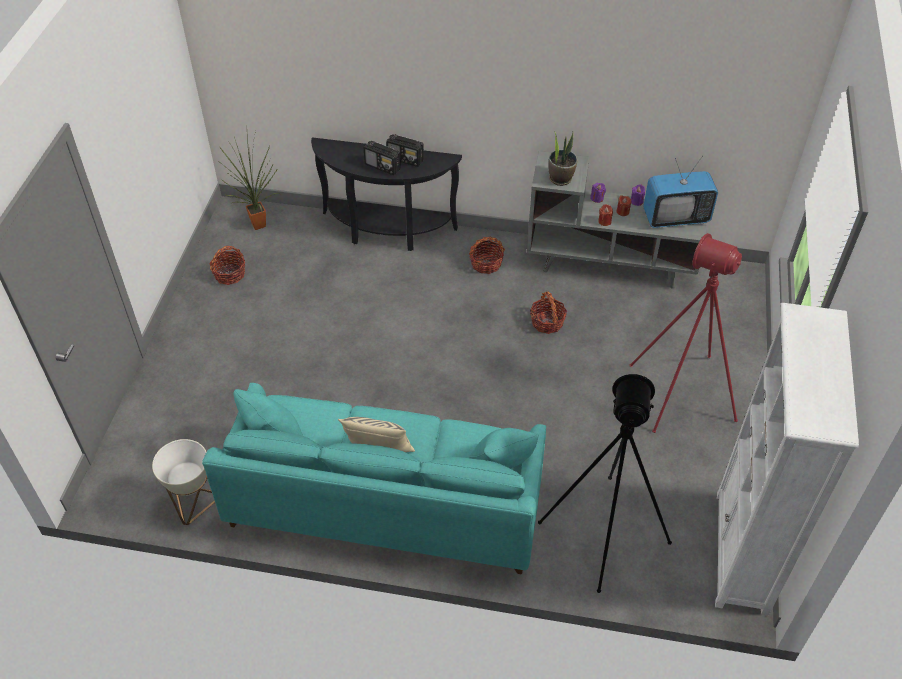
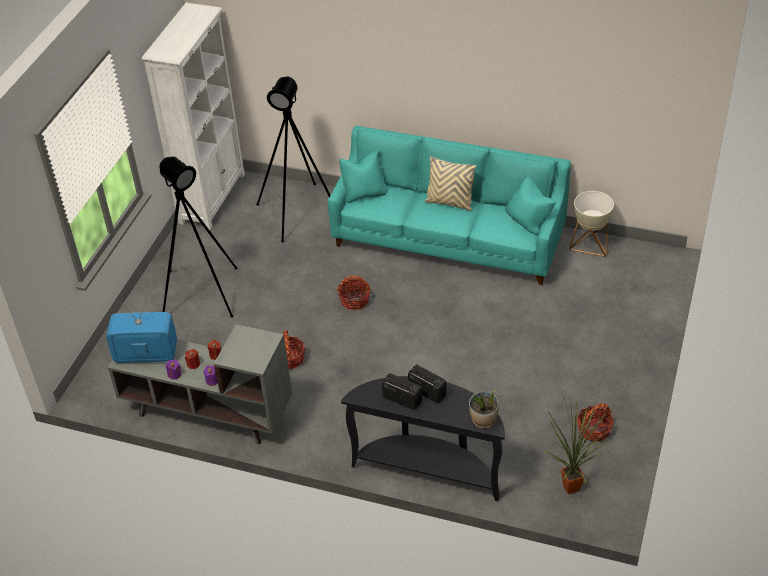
camera: 170 degrees left, 5 degrees down
(486, 263) = (331, 422): basket -> basket (355, 300)
(560, 178) = (252, 340): potted plant -> potted plant (483, 420)
(681, 393) = (200, 294): red floor lamp -> black floor lamp

